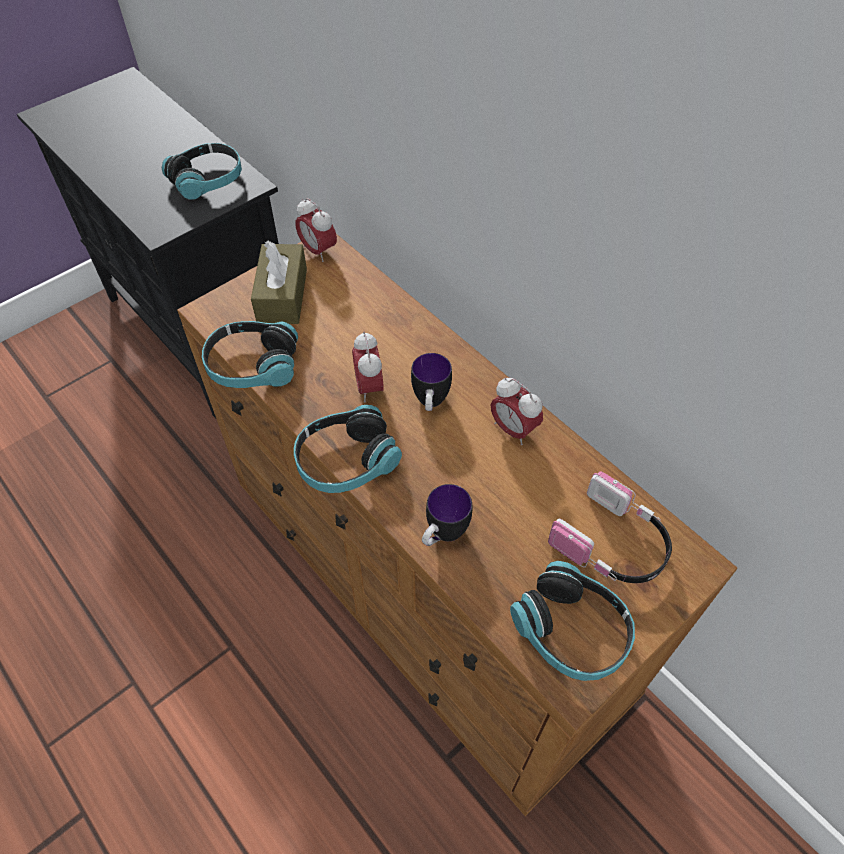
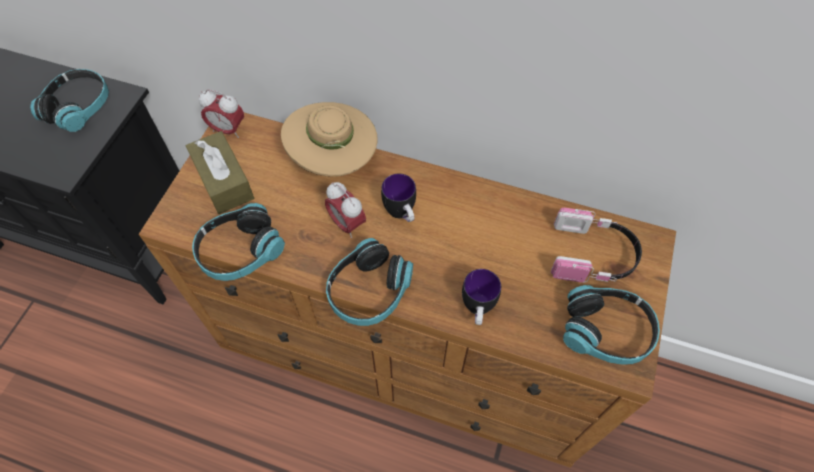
camera: 30 degrees left, 5 degrees up
(399, 320) = (333, 159): none -> beige hat
(513, 429) = (474, 205): alarm clock -> none

